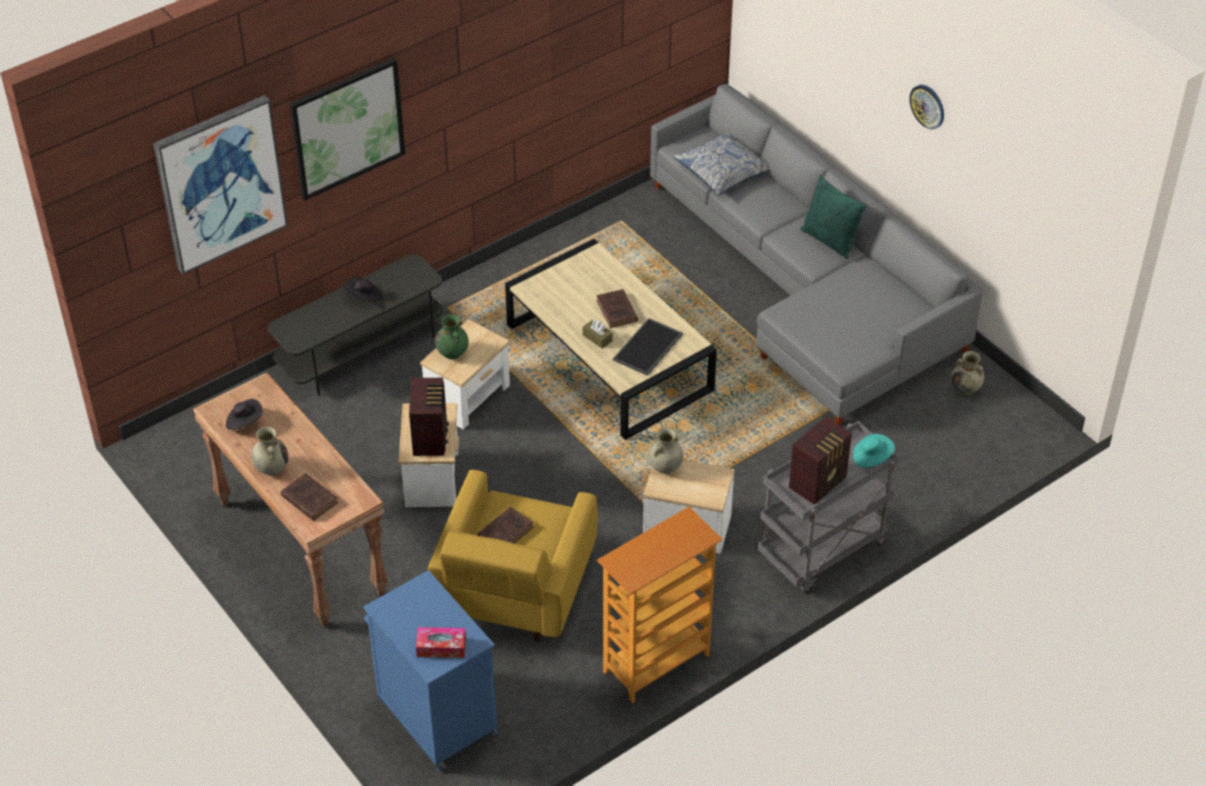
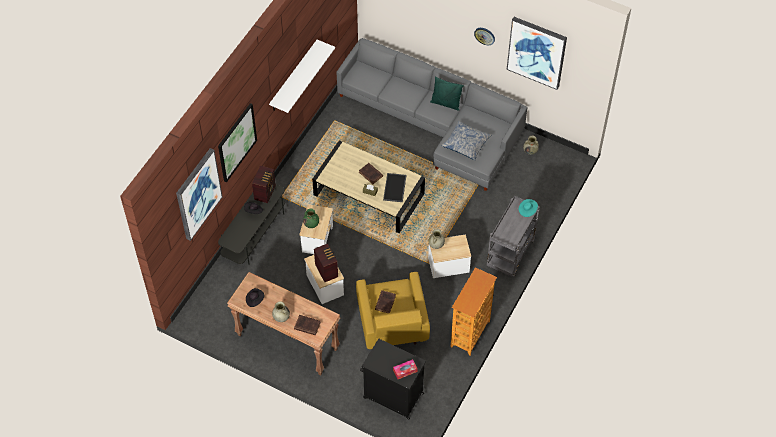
camera: 25 degrees left, 10 degrees up
(435, 715) = (392, 395): blue cabinet -> black cabinet
(530, 70) = (293, 76): none -> white shelf
(723, 171) = (379, 83): pillow -> pillow (466, 144)
(819, 482) = (512, 230): radio -> radio (265, 192)
(1013, 157) = (536, 52): none -> picture

